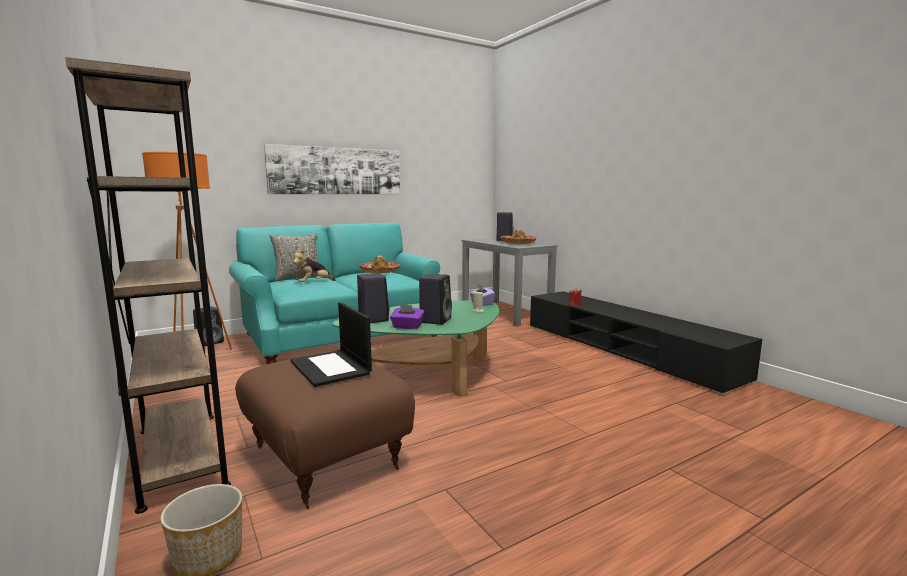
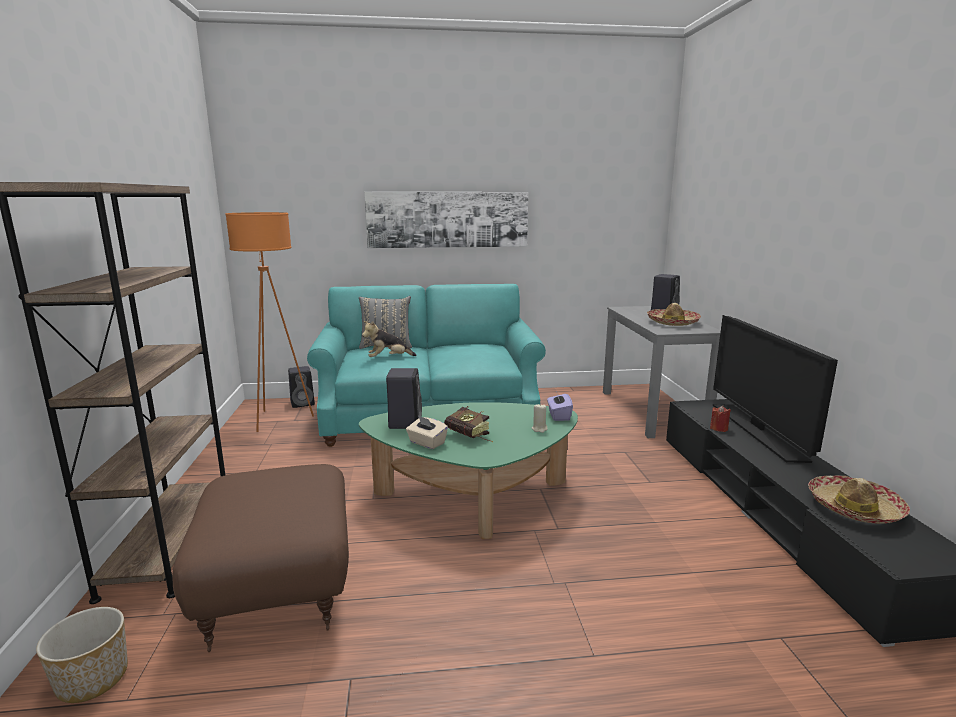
camera: 25 degrees right, 5 degrees up
(331, 368) = (278, 496): laptop -> none
(379, 271) = (474, 347): hat -> hat (854, 508)
(407, 327) = (426, 443): purple tissue box -> beige tissue box
(435, 320) = (470, 437): black speaker -> book
(597, 303) = (757, 431): none -> television

